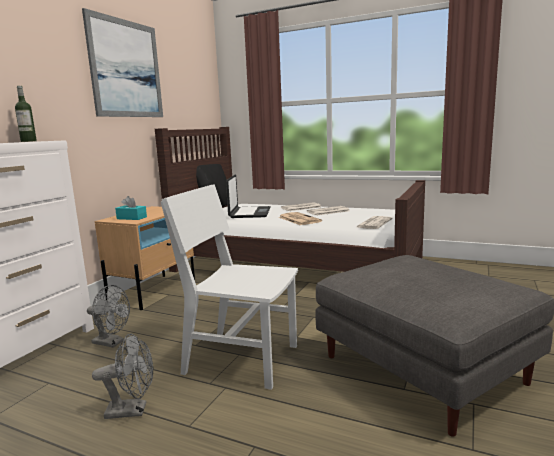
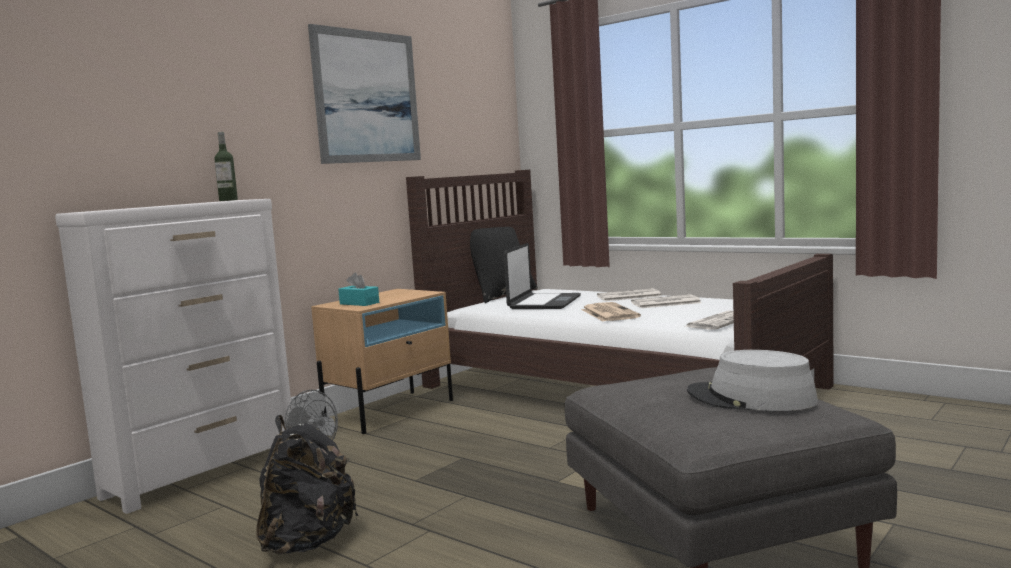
camera: 15 degrees right, 5 degrees down
(133, 410) = (308, 542): grey fan -> black backpack
(241, 359) = (467, 501): white chair -> none
(457, 280) = (751, 398): none -> grey hat

